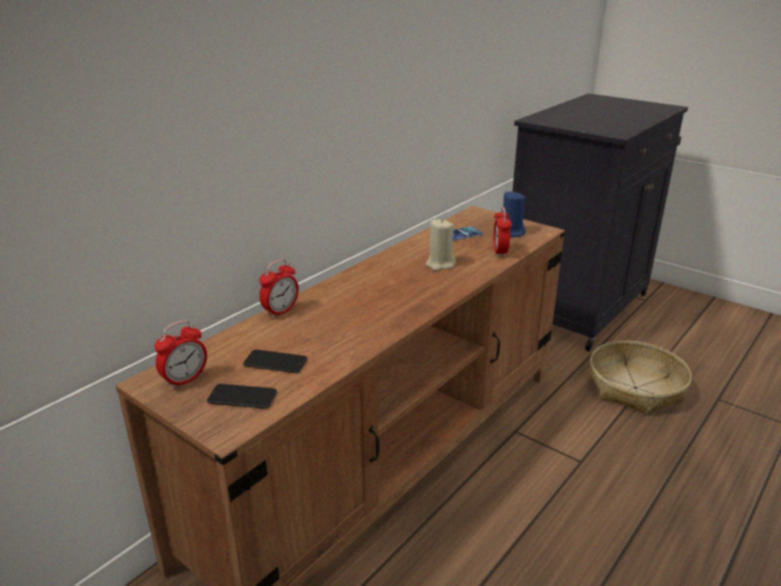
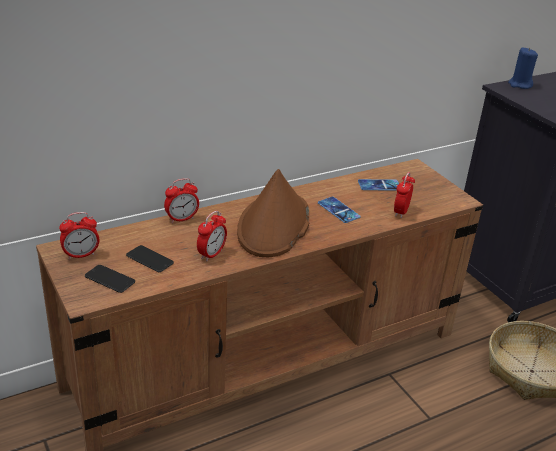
camera: 20 degrees right, 5 degrees up
(343, 338) = (211, 254): none -> alarm clock
(387, 294) = (274, 226): none -> brown hat
(440, 264) = (338, 210): beige candle -> phone
(510, 233) = (428, 195): blue candle -> blue candle (520, 85)

